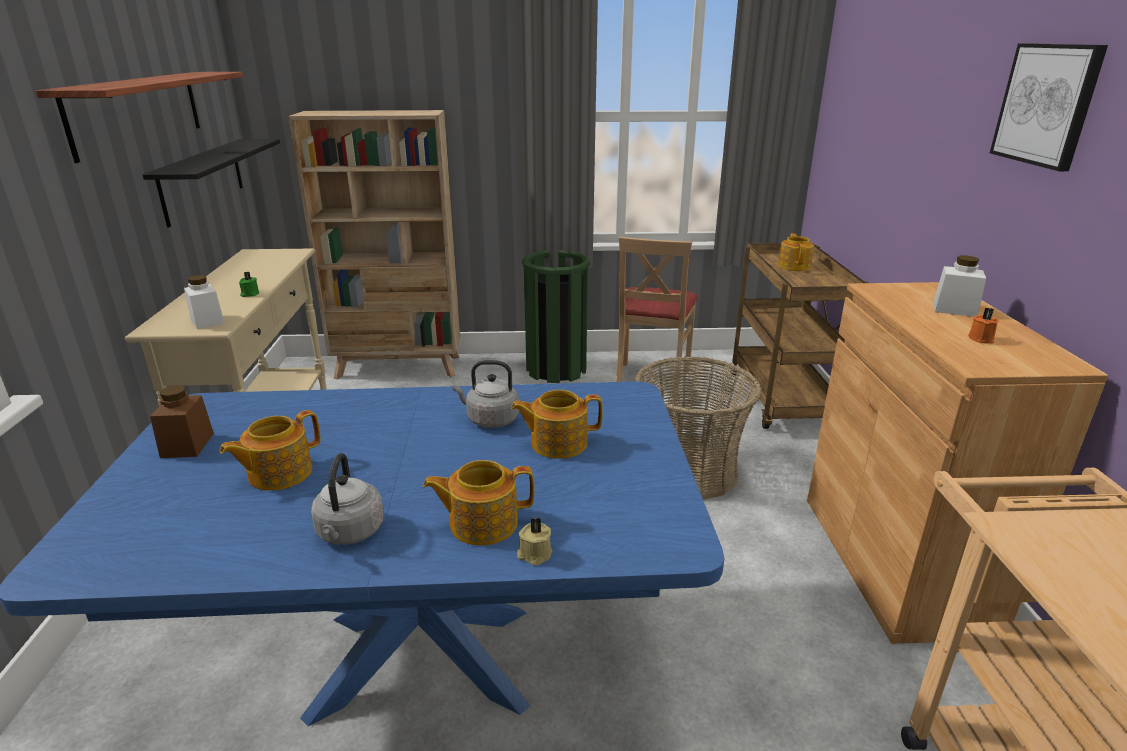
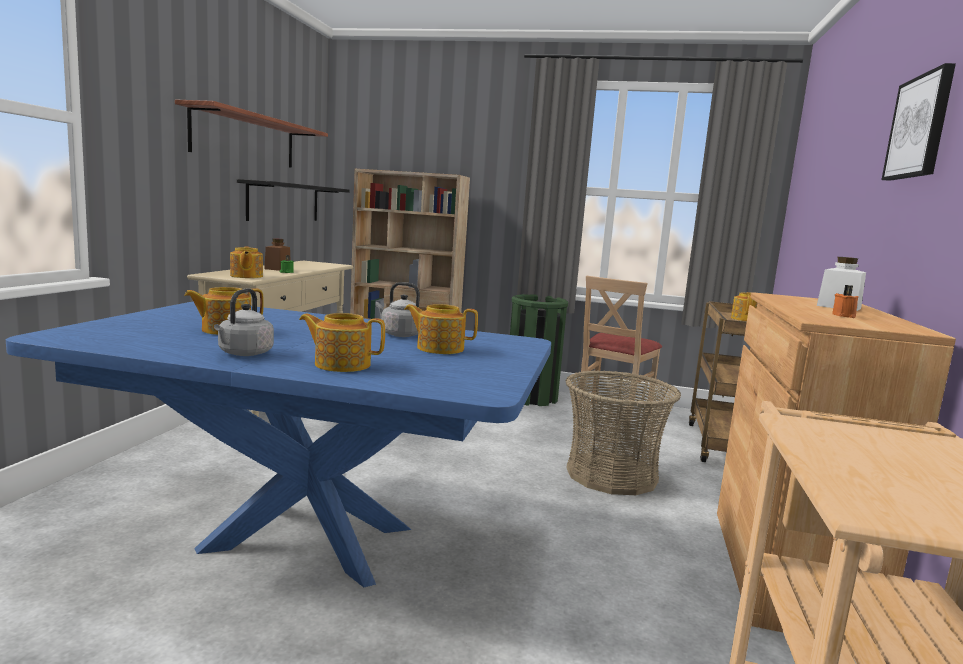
camera: 15 degrees right, 15 degrees down
(187, 445) = (180, 314): brown jar -> brown jar (277, 269)
(207, 321) = (246, 276): white jar -> teapot
(534, 554) = (364, 379): beige candle -> none

